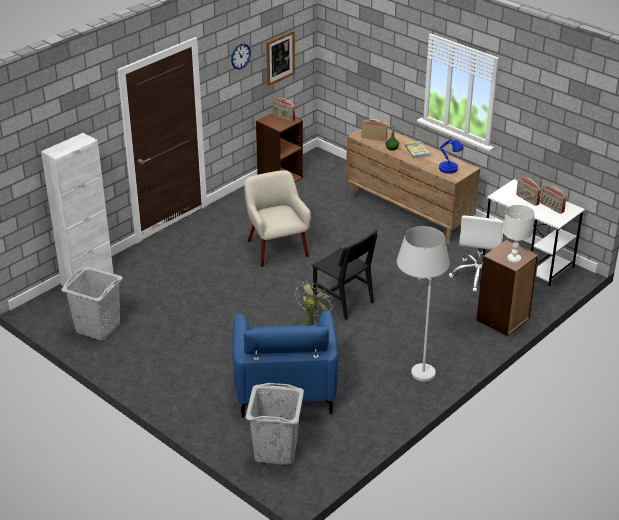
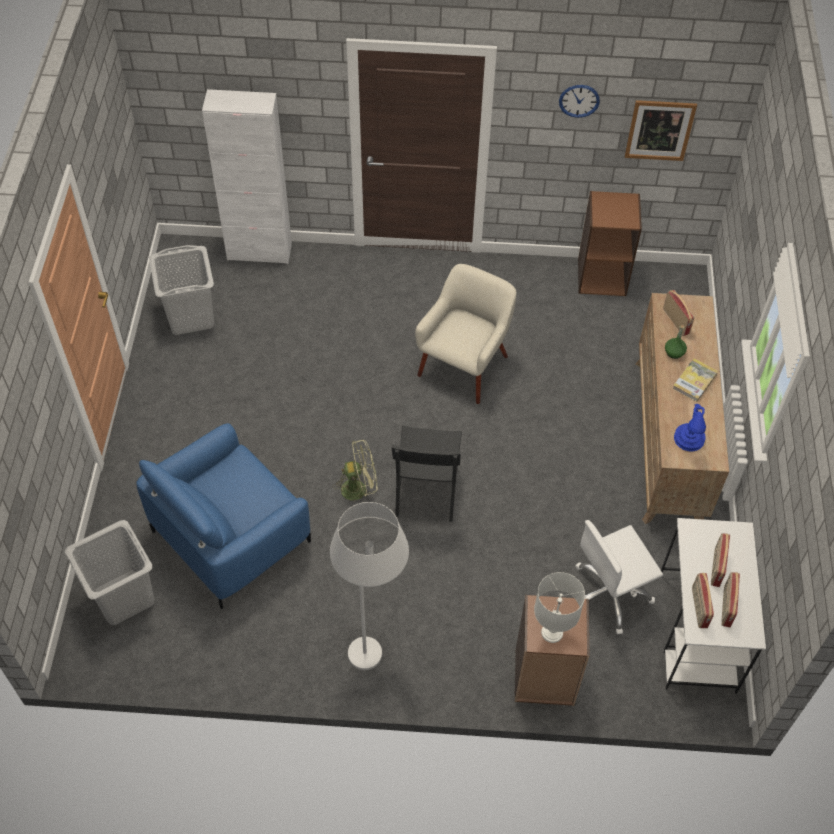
camera: 50 degrees right, 20 degrees up
(283, 118) = (625, 210): radio -> radio (698, 607)

